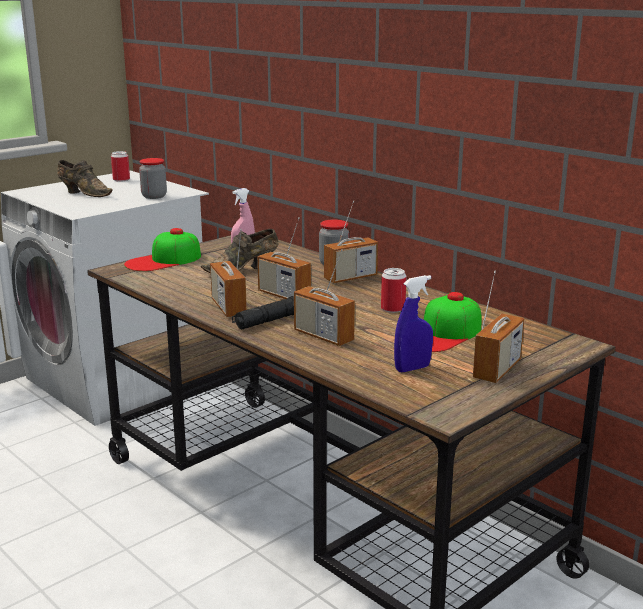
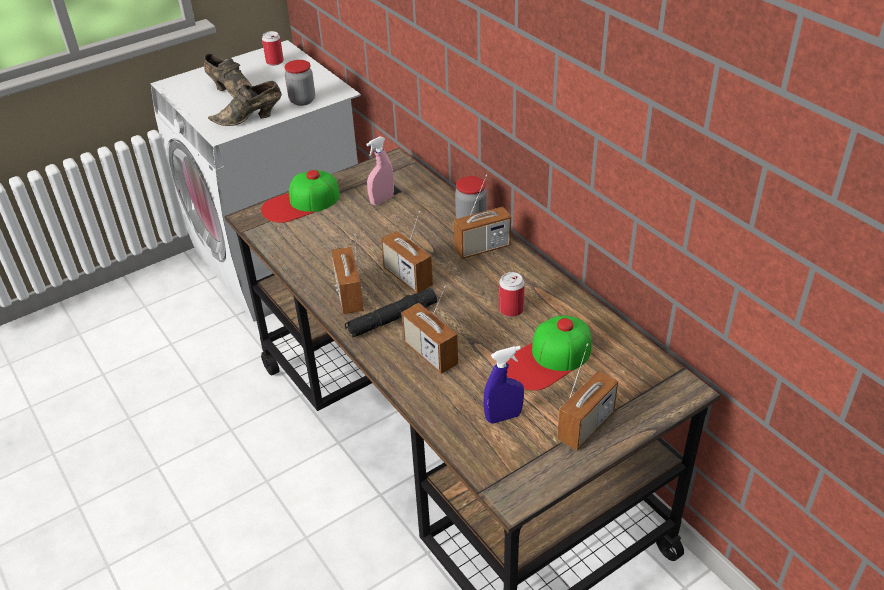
camera: 10 degrees right, 20 degrees up
(244, 270) = (377, 226): brown shoe -> brown shoe (250, 118)

